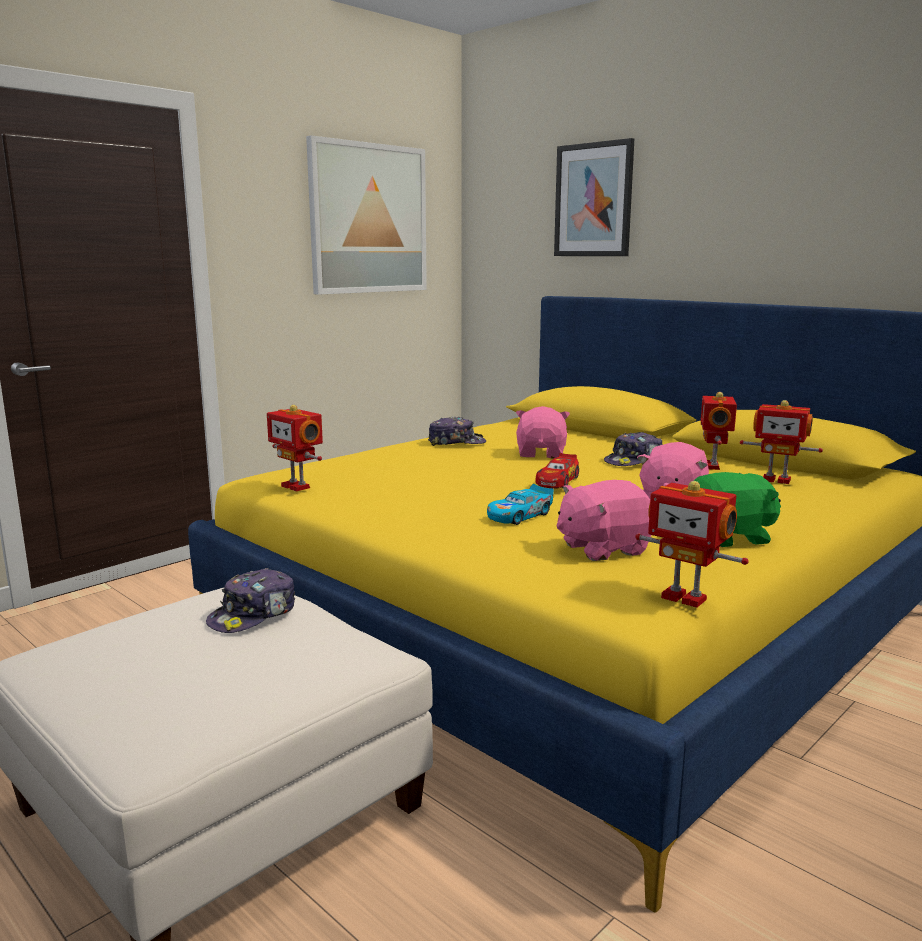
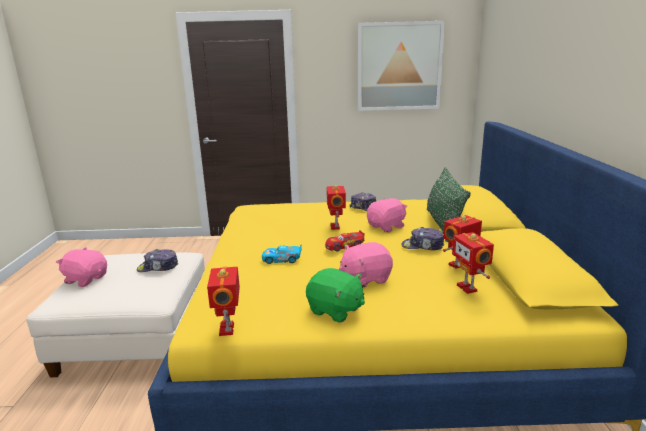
camera: 45 degrees right, 5 degrees up
(297, 486) = (246, 215): toy robot -> toy robot (336, 227)
(593, 200) = (522, 56): picture -> none
(593, 439) = (443, 224): none -> green pillow
(603, 548) = (265, 290): pink plush toy -> pink plush toy (86, 279)

